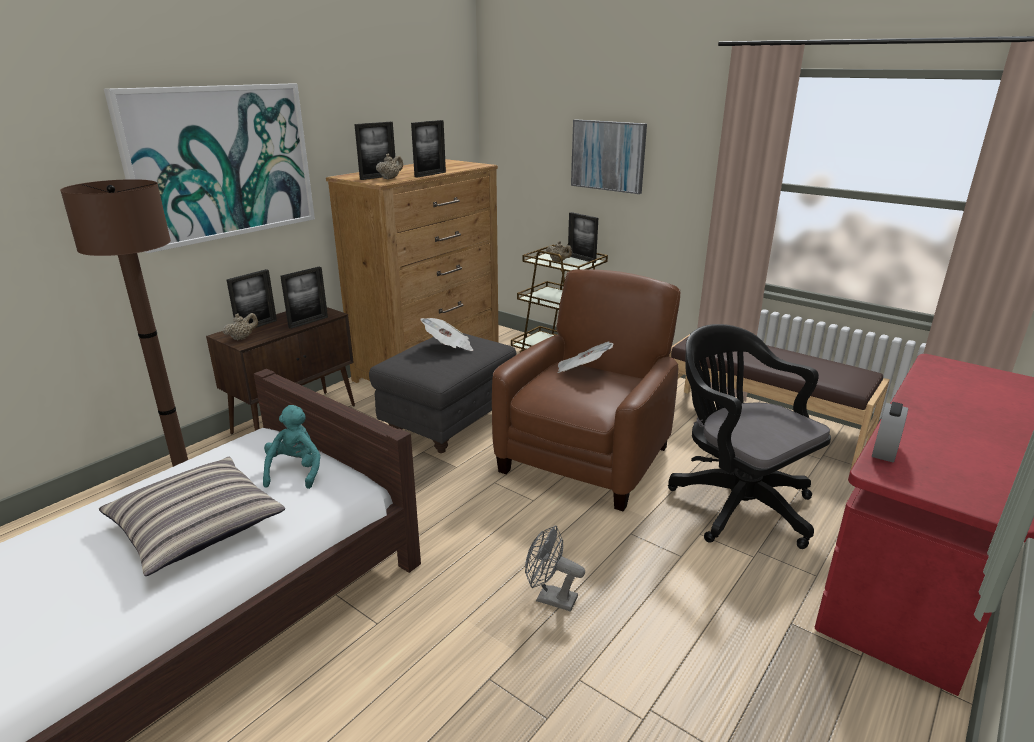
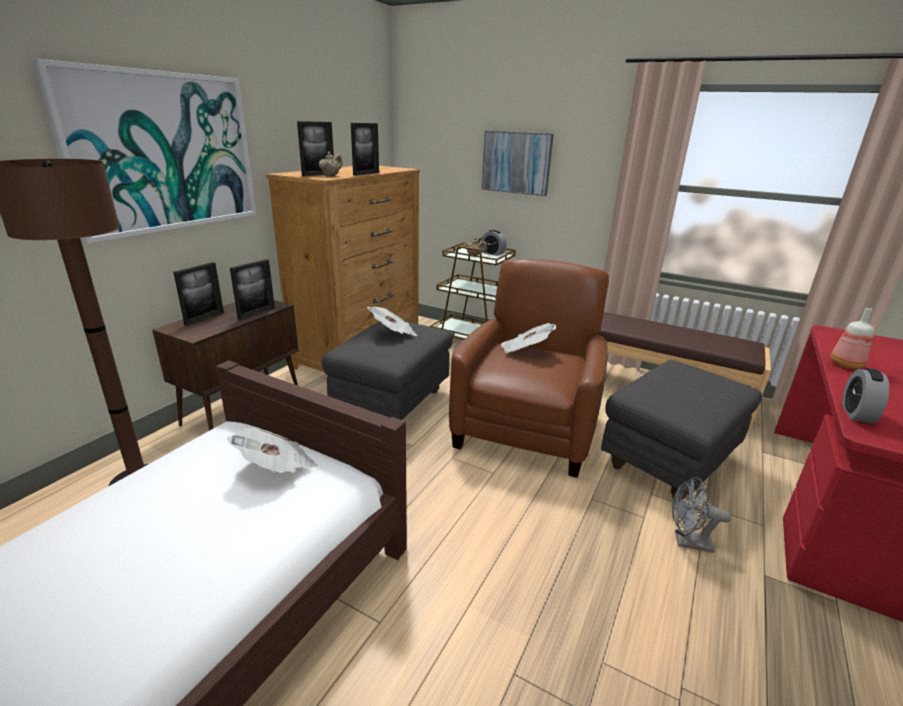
camera: 10 degrees left, 0 degrees up
(196, 526) = (178, 543): pillow -> none
(242, 338) = (192, 330): beige teapot -> none
(295, 471) = (277, 467): turquoise plush toy -> newspaper
(550, 598) = (543, 573): grey fan -> grey fan (687, 542)
(581, 259) = (492, 253): picture frame -> alarm clock
(735, 503) = (668, 461): black office chair -> grey ottoman
(919, 400) = (845, 365): none -> bottle

